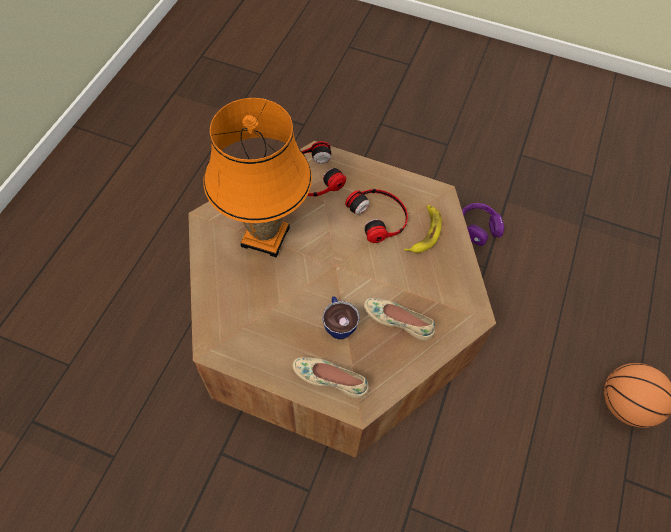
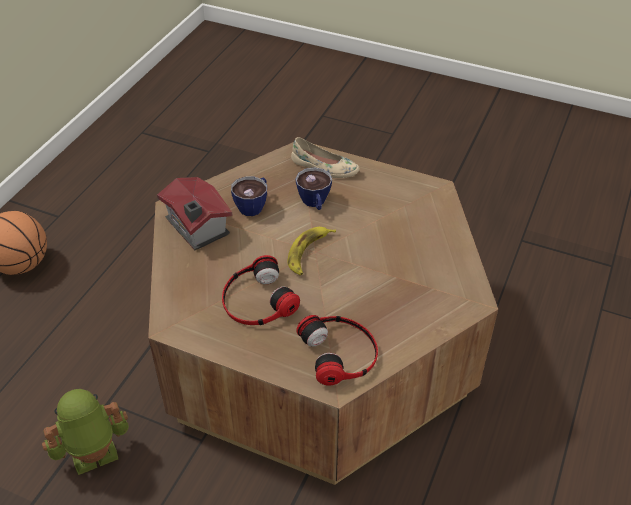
camera: 175 degrees left, 15 degrees down
(265, 237) = (398, 280): orange table lamp -> none
(398, 320) = (253, 205): beige shoe -> cup
(424, 232) = (205, 282): banana -> banana (309, 253)
(446, 289) = (196, 228): none -> toy house
(478, 227) = (95, 458): purple headphones -> toy robot

